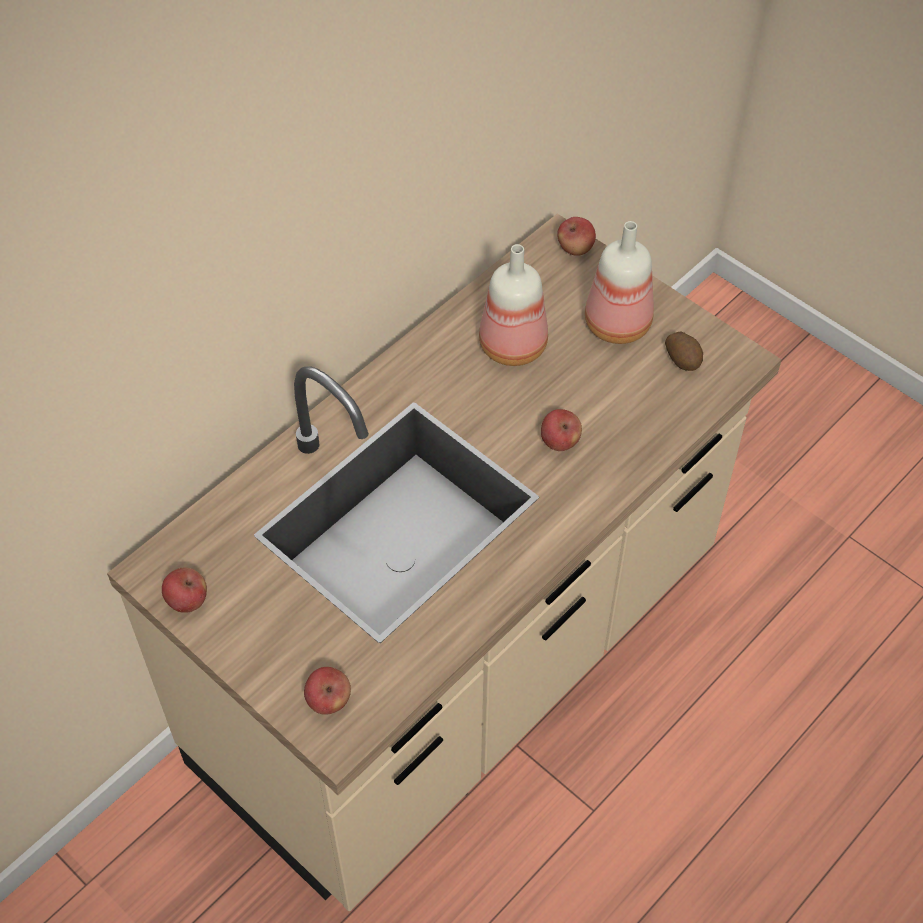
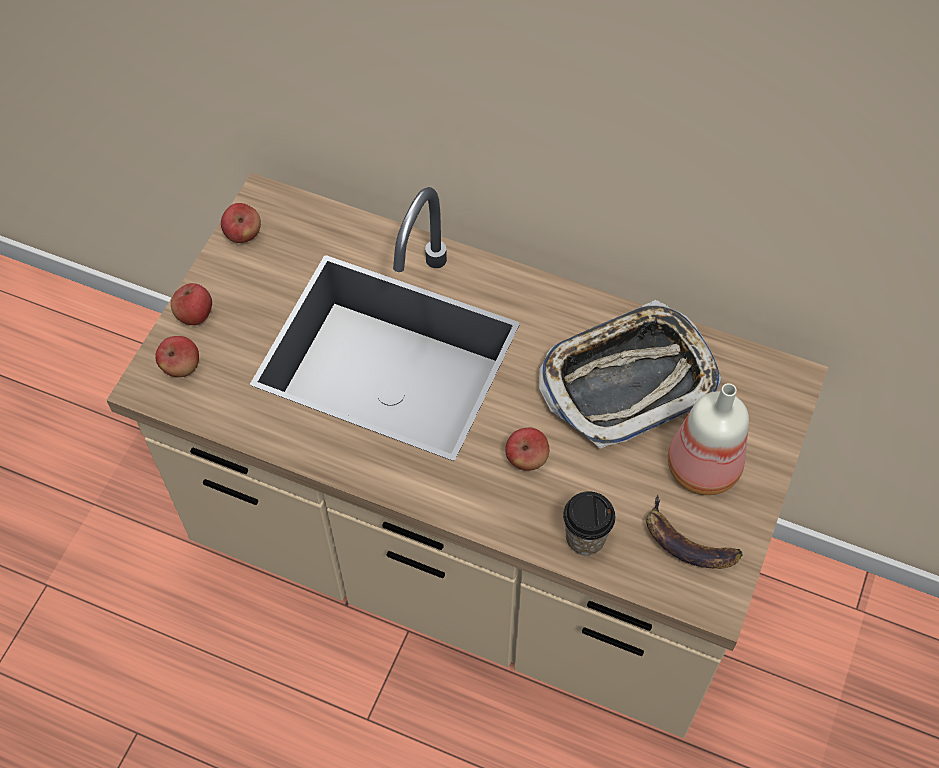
camera: 70 degrees right, 5 degrees up
(511, 344) = (628, 380): bottle -> tray
(575, 249) = (786, 398): apple -> apple (195, 315)
(654, 425) = (585, 538): none -> cup
(683, 359) = (687, 542): potato -> banana

